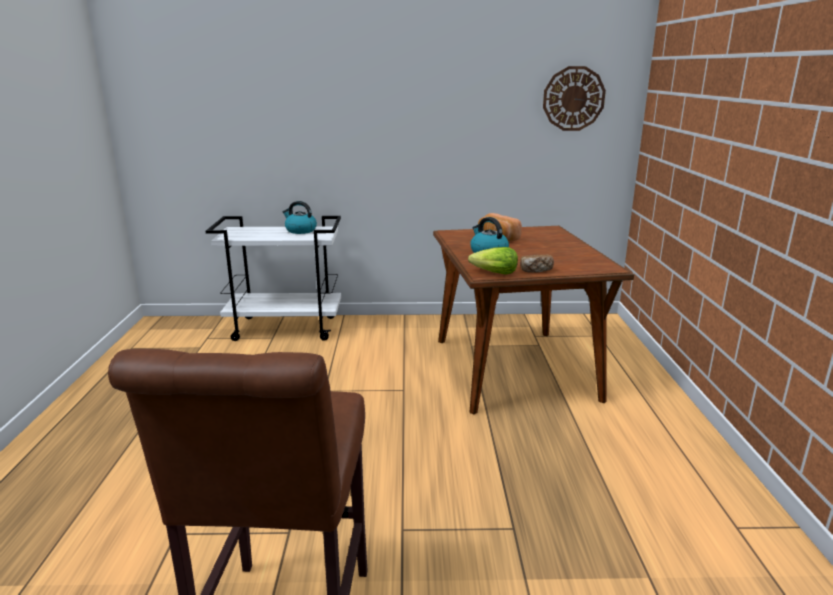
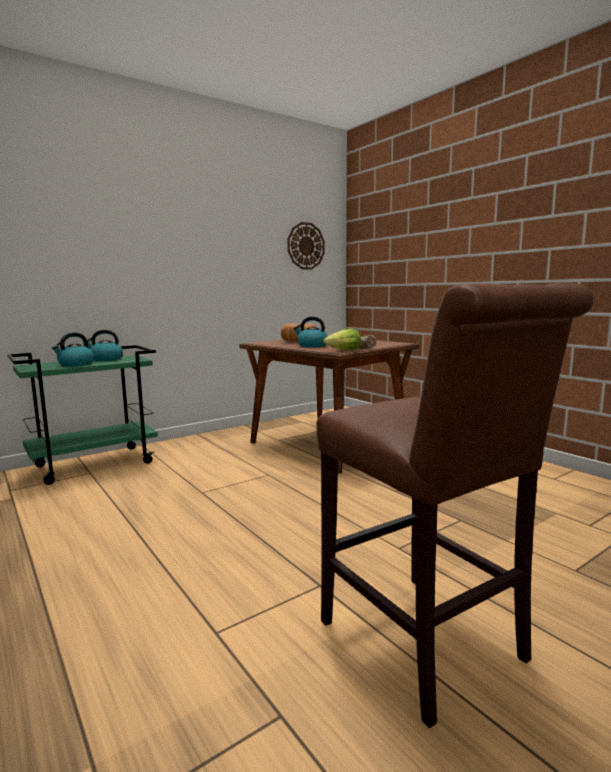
camera: 35 degrees left, 10 degrees down
(265, 235) = (75, 364): none -> kettle
(286, 328) = (95, 464): white cart -> green cart

